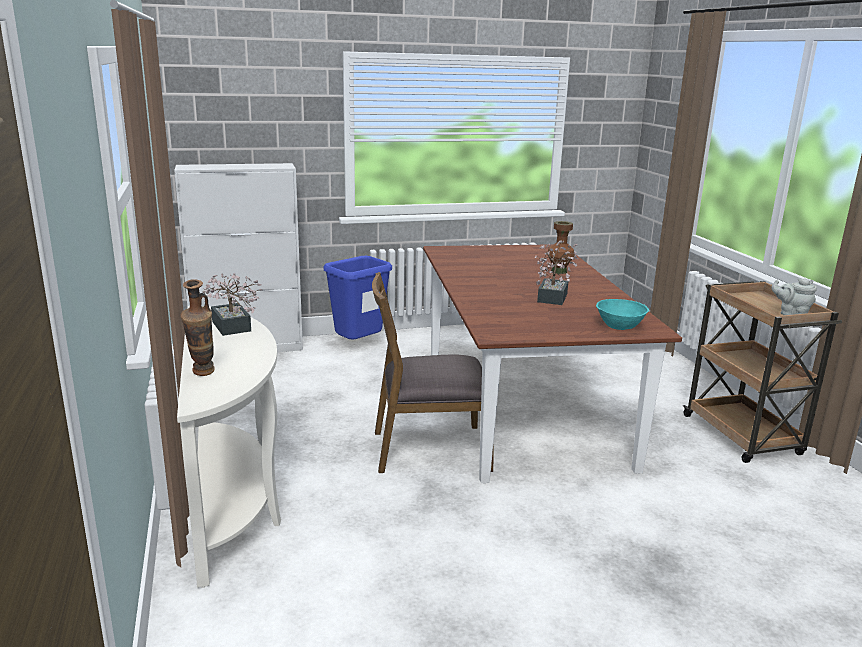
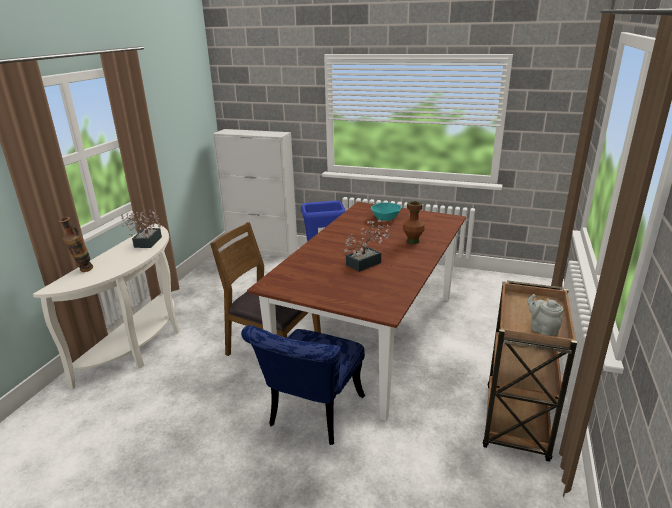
camera: 35 degrees right, 5 degrees up
(568, 495) = (311, 415): none -> blue chair
(619, 325) = (366, 300): turquoise bowl -> turquoise bowl (385, 218)

